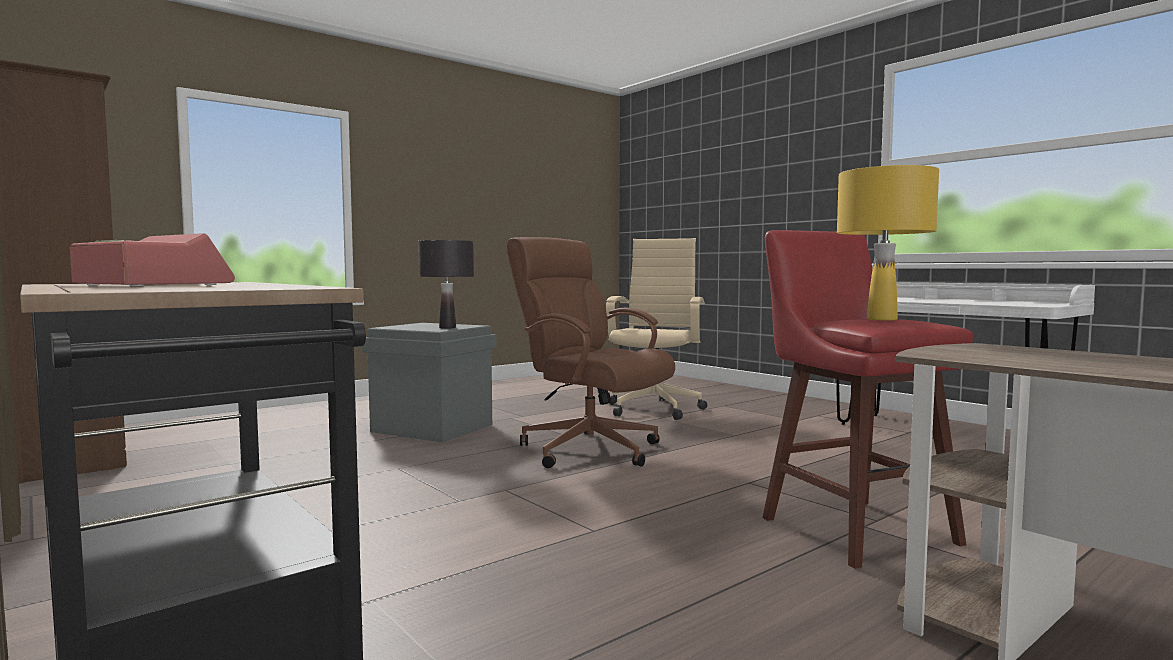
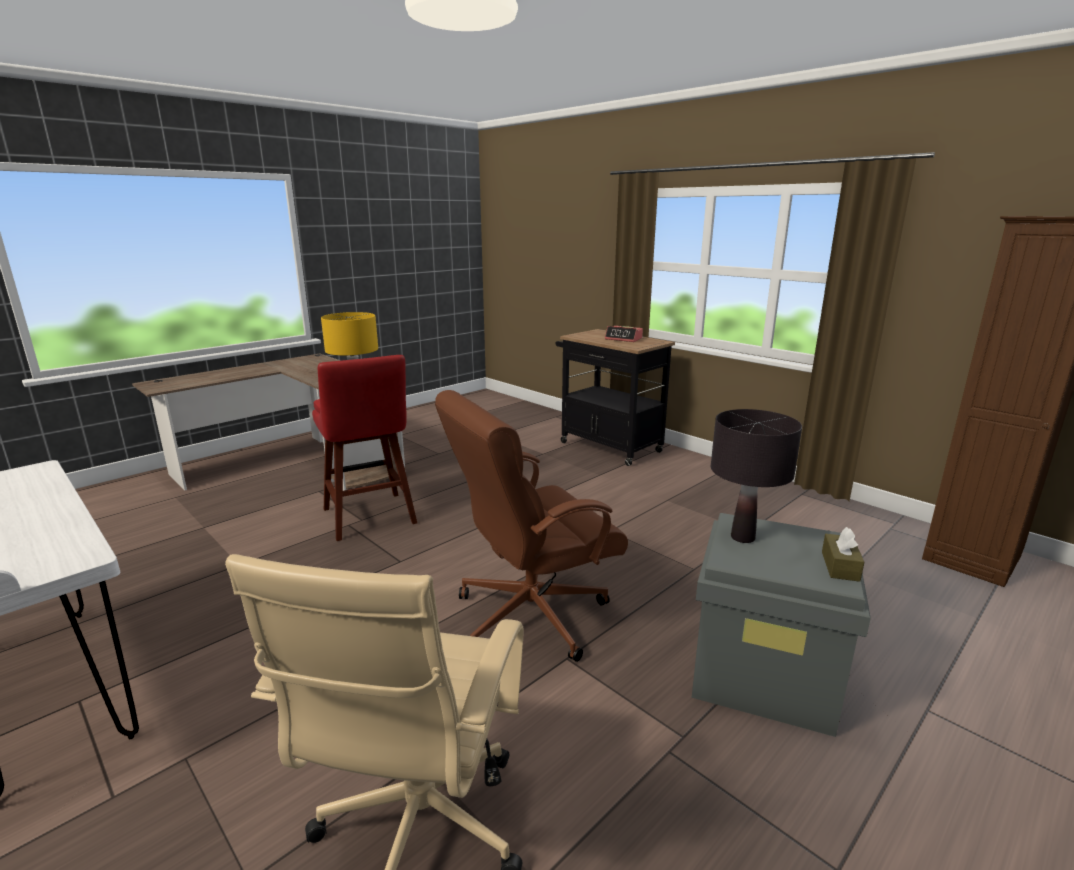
camera: 175 degrees right, 15 degrees up
(410, 324) = (840, 566): none -> brown tissue box
(590, 450) = (532, 614): brown office chair -> brown office chair turned 120 degrees clockwise

